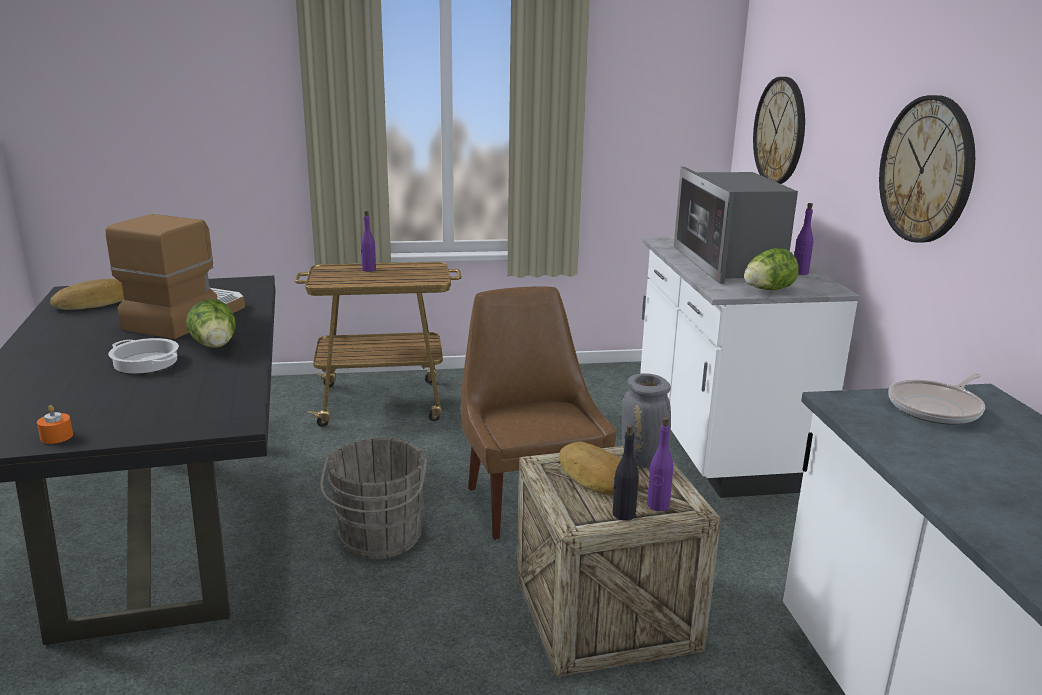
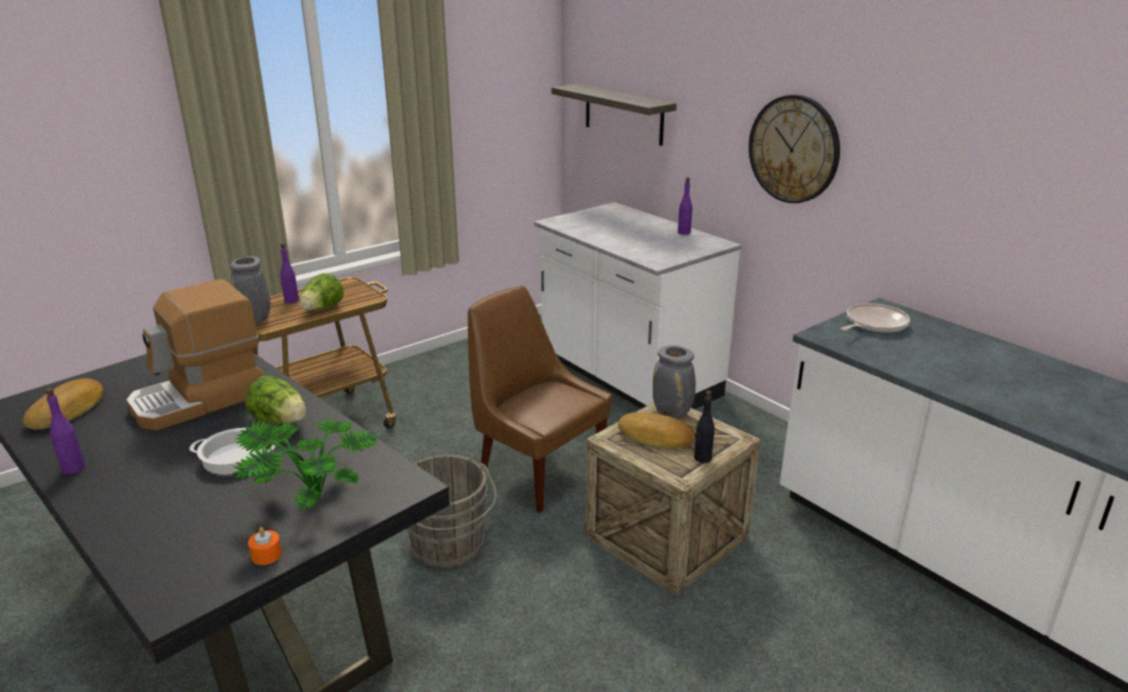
camera: 30 degrees left, 5 degrees up
(150, 406) = (310, 497): none -> potted plant
(185, 317) = (200, 400): coffee machine -> coffee machine turned 120 degrees counterclockwise
(321, 277) = (256, 320): none -> grey vase
(658, 505) = (716, 444): purple bottle -> purple bottle (73, 468)
(728, 263) = (627, 234): microwave -> none
(767, 290) = (682, 254): lettuce -> lettuce (322, 309)
(780, 131) = (623, 114): wall clock -> shelf
(937, 408) = (873, 324): frying pan -> frying pan turned 150 degrees counterclockwise

